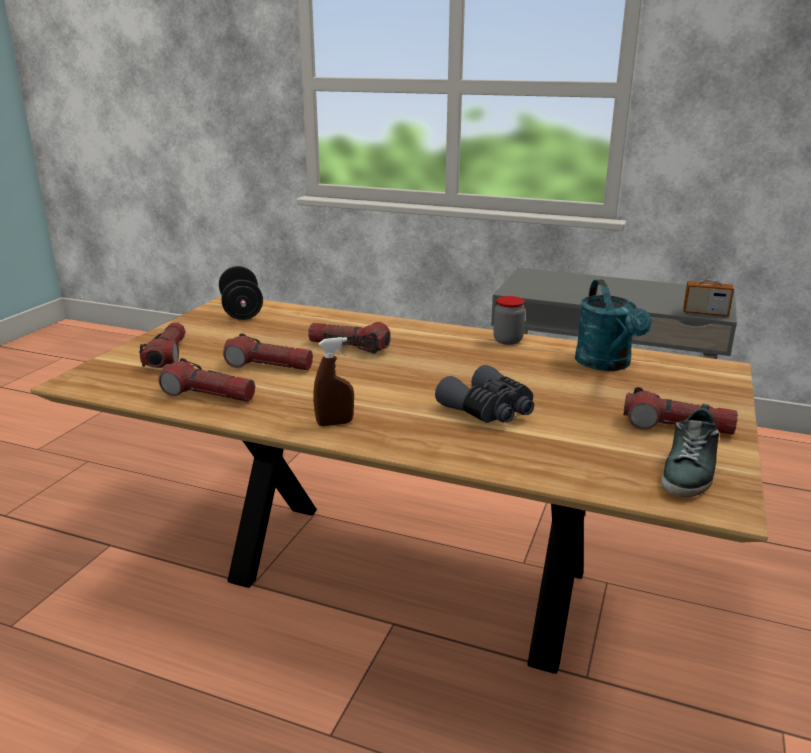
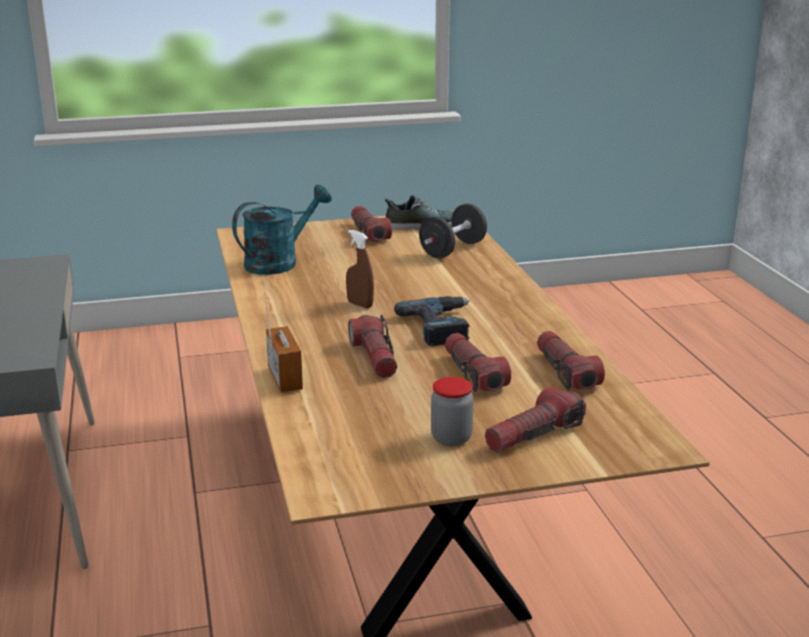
camera: 125 degrees left, 0 degrees up
(241, 311) = (345, 465): black dumbbell -> black dumbbell (452, 250)
(335, 423) = (523, 313): brown spray bottle -> brown spray bottle (360, 304)
(363, 382) = (442, 326): none -> power drill
(489, 410) = (423, 277): grey binoculars -> none
(507, 340) = (265, 302): jar -> jar (451, 438)
(705, 313) = (48, 265): radio -> radio (285, 379)

